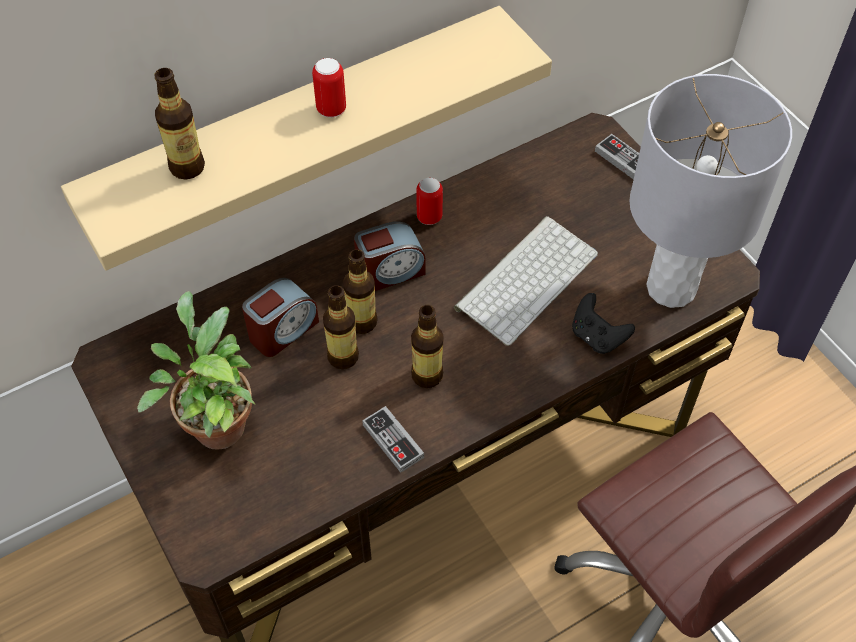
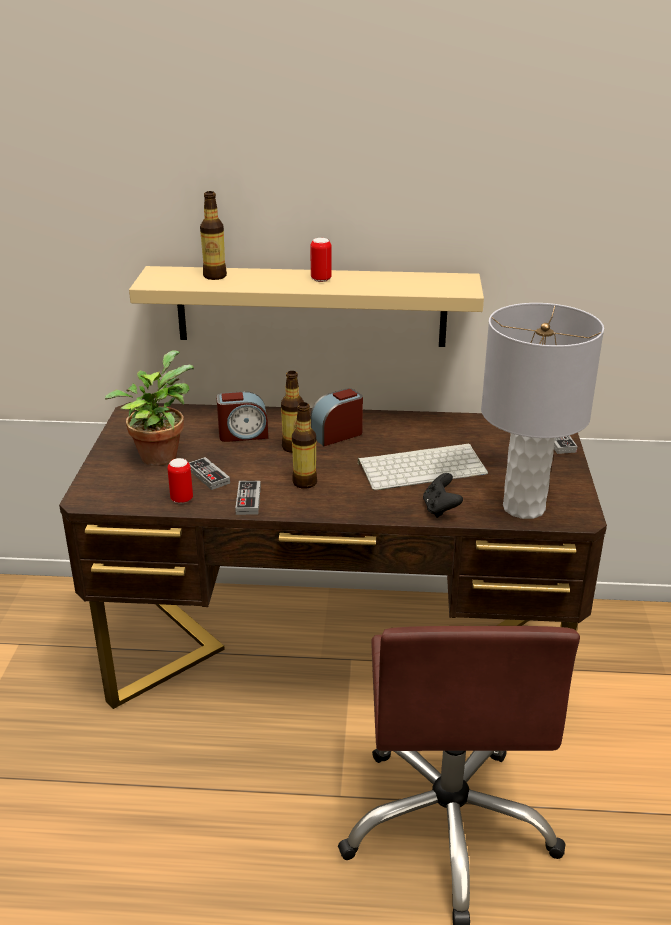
camera: 35 degrees right, 25 degrees down
(311, 427) = (208, 476): none -> game controller
(343, 357) = (264, 456): bottle -> none
(390, 271) = (337, 434): alarm clock -> alarm clock turned 135 degrees clockwise
(429, 217) = (391, 422): can -> can (182, 499)

